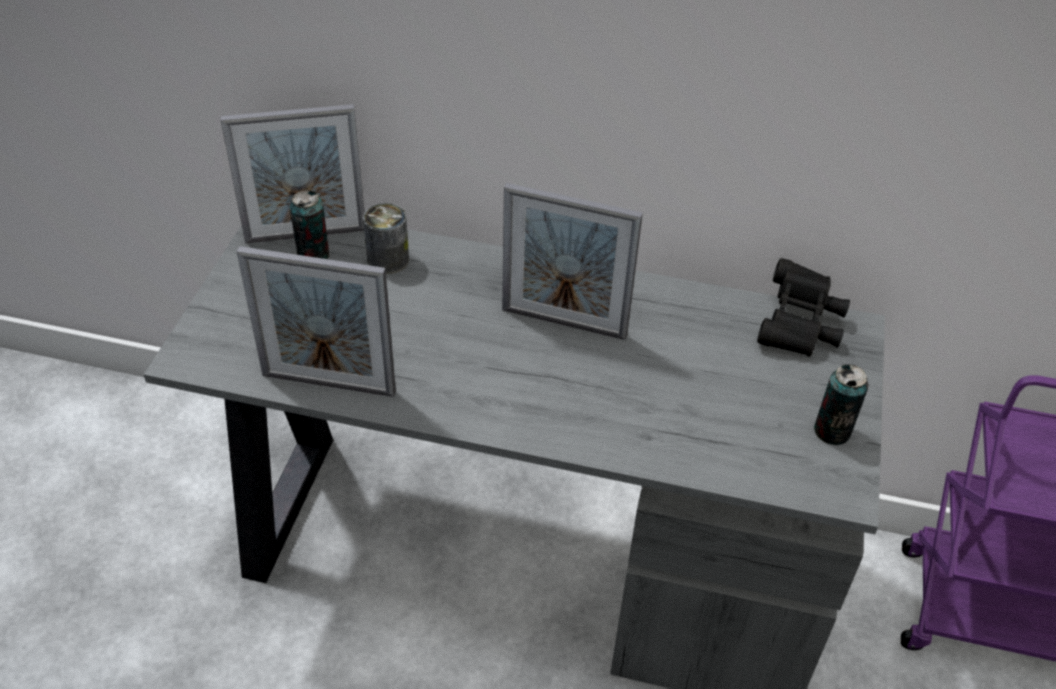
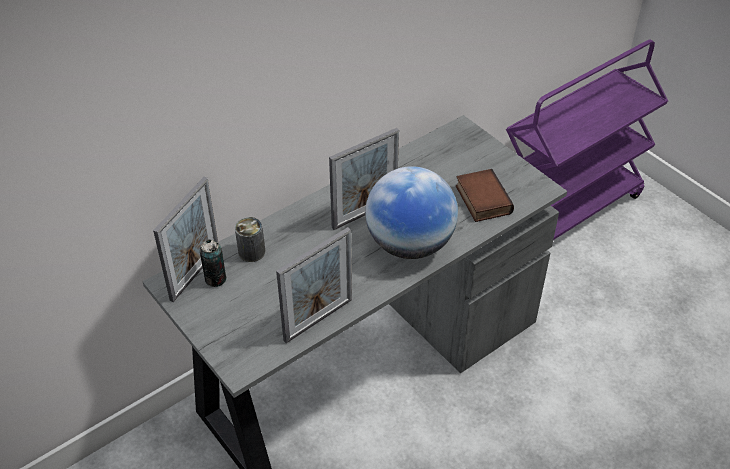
camera: 50 degrees left, 0 degrees up
(556, 399) = (409, 244): none -> globe
(732, 429) = (481, 199): none -> book
(799, 326) = (444, 142): black binoculars -> none
(832, 431) = (509, 171): can -> none

